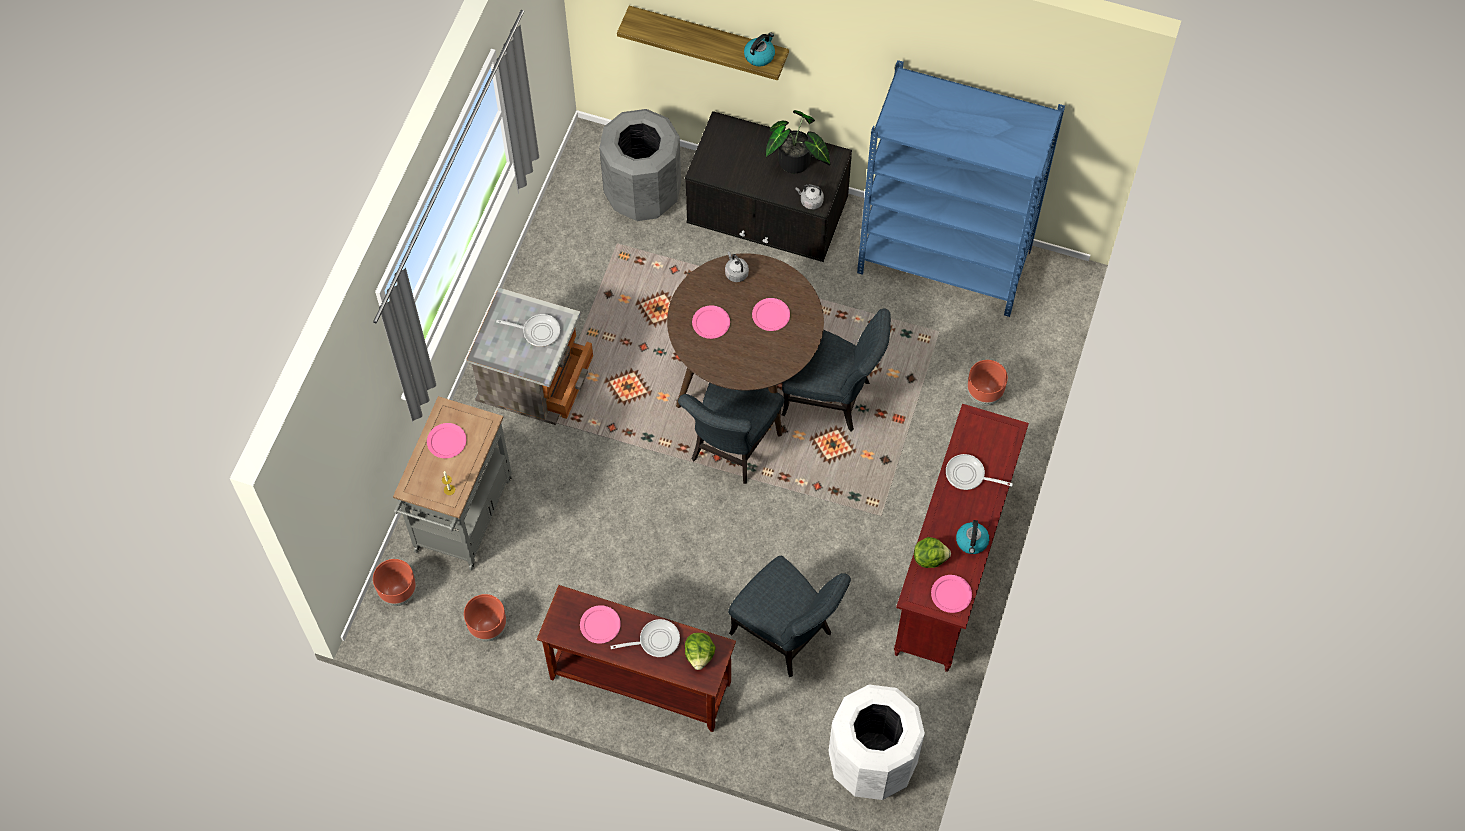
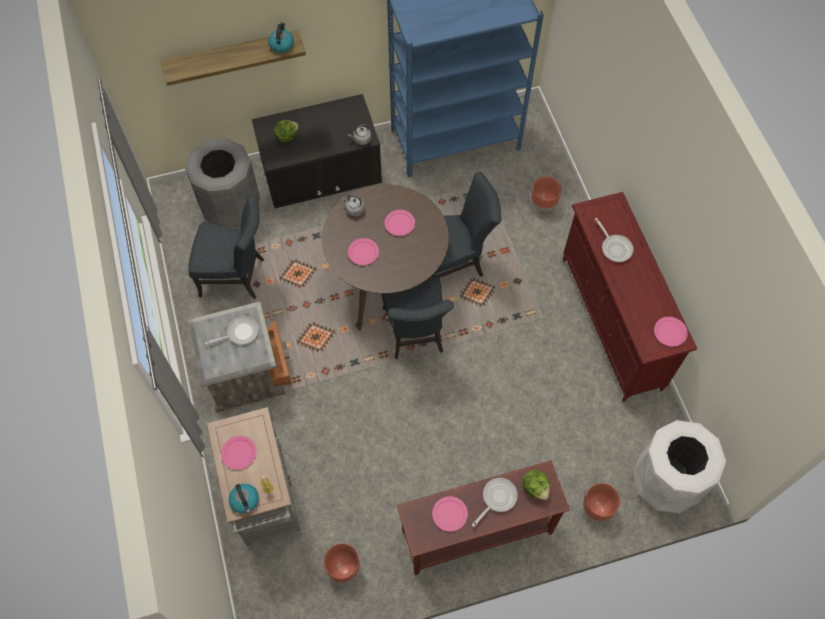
camera: 35 degrees left, 0 degrees up
(398, 593) = (259, 588): brown planter -> brown planter (597, 509)
(787, 635) = (547, 434): grey chair -> grey chair (237, 276)
(795, 164) = (333, 122): potted plant -> none
(929, 558) = (636, 317): lettuce -> lettuce (286, 136)
(968, 475) = (615, 247): frying pan -> frying pan turned 105 degrees counterclockwise
(972, 542) = (653, 289): kettle -> kettle (245, 501)

